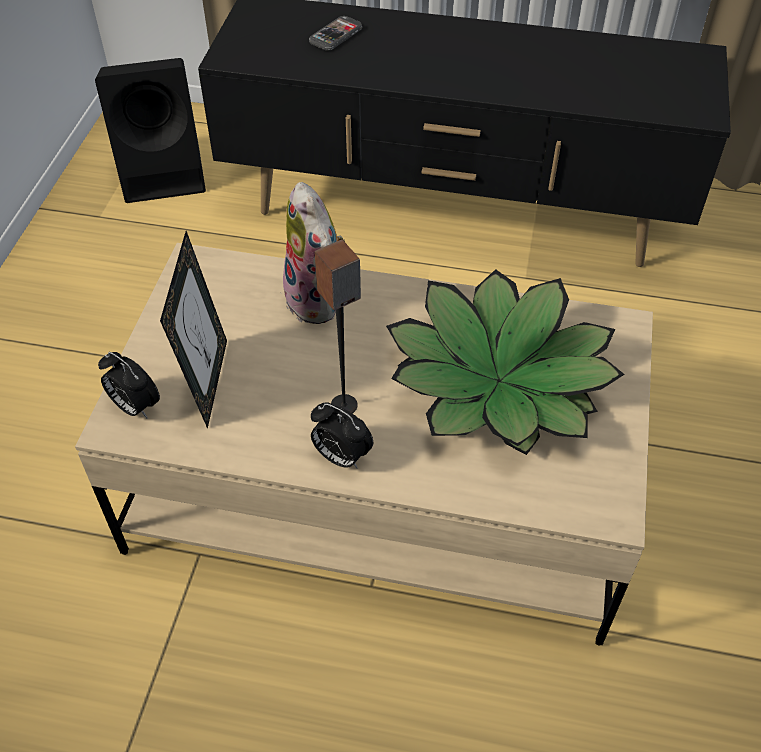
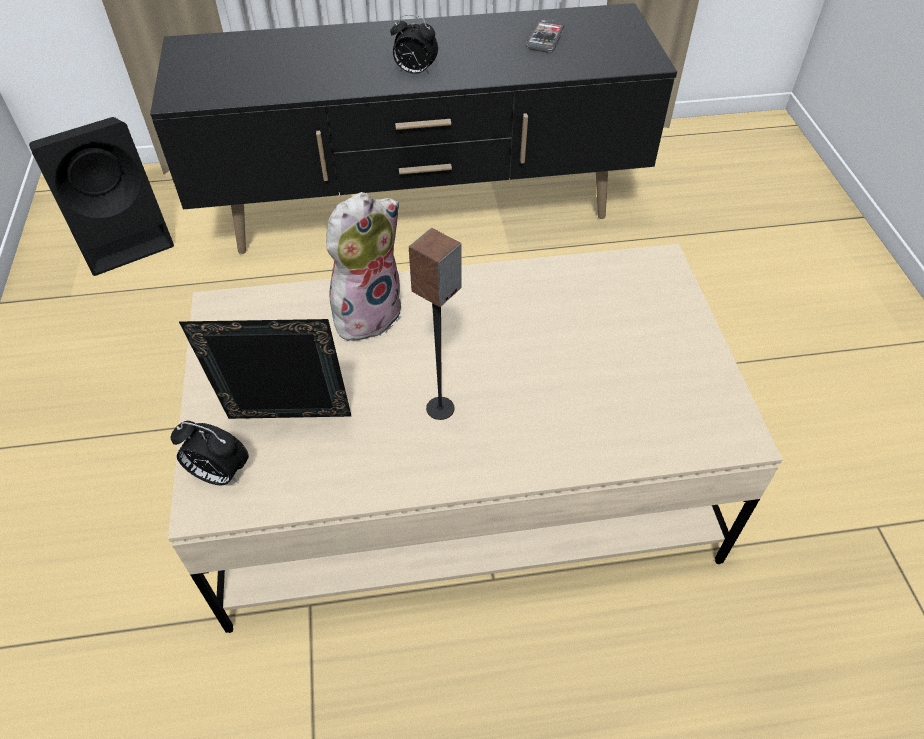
camera: 20 degrees left, 0 degrees up
(208, 382) = (289, 425): picture frame -> picture frame turned 75 degrees counterclockwise
(318, 301) = (367, 313): plush toy -> plush toy turned 90 degrees counterclockwise
(335, 35) = (279, 57): phone -> phone (545, 38)
(341, 457) = (461, 461): alarm clock -> alarm clock (414, 72)
(500, 380) = (577, 342): potted plant -> none

